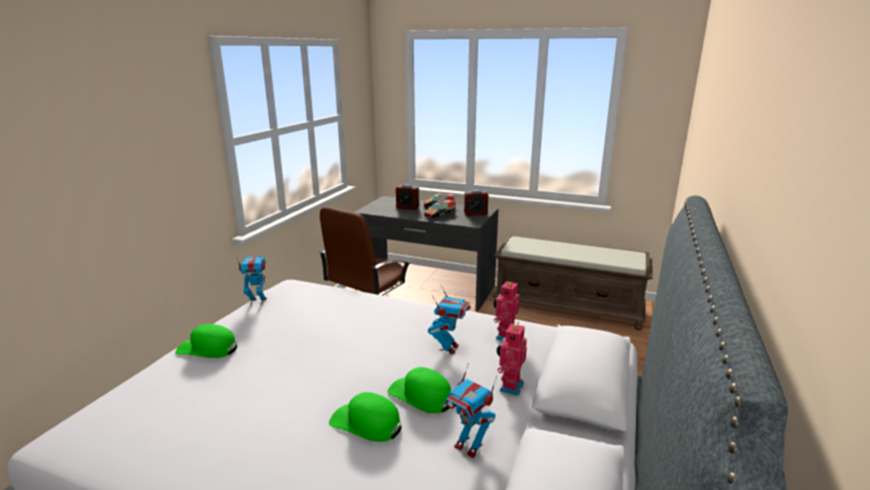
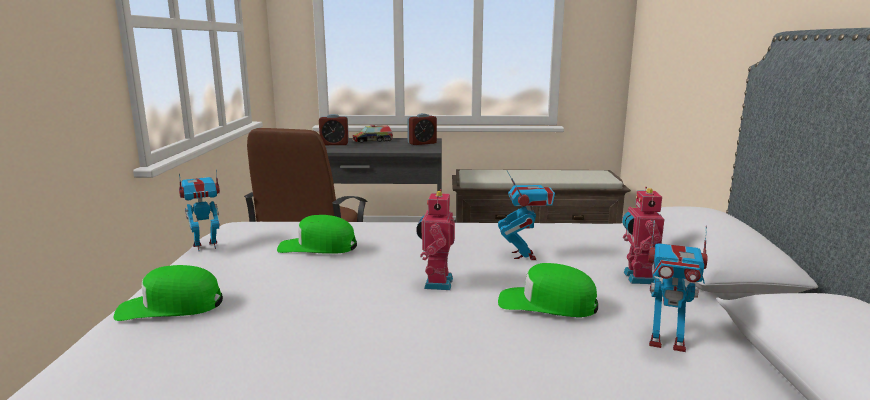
camera: 20 degrees left, 5 degrees down
(366, 423) = (509, 345): green cap -> green cap (317, 247)
(440, 215) = (381, 147): toy truck -> none
(504, 336) = (573, 236): toy robot -> toy robot (436, 283)

